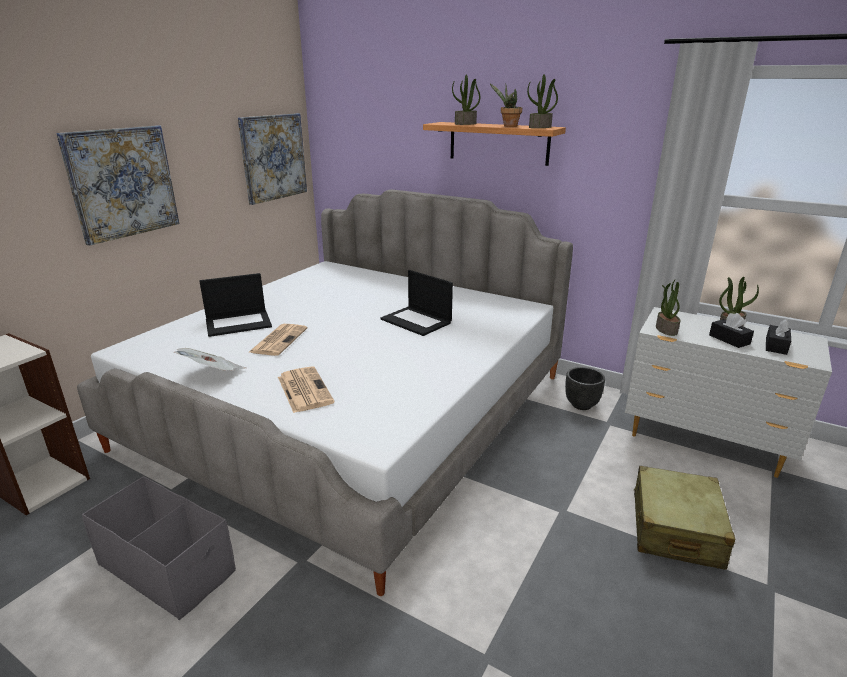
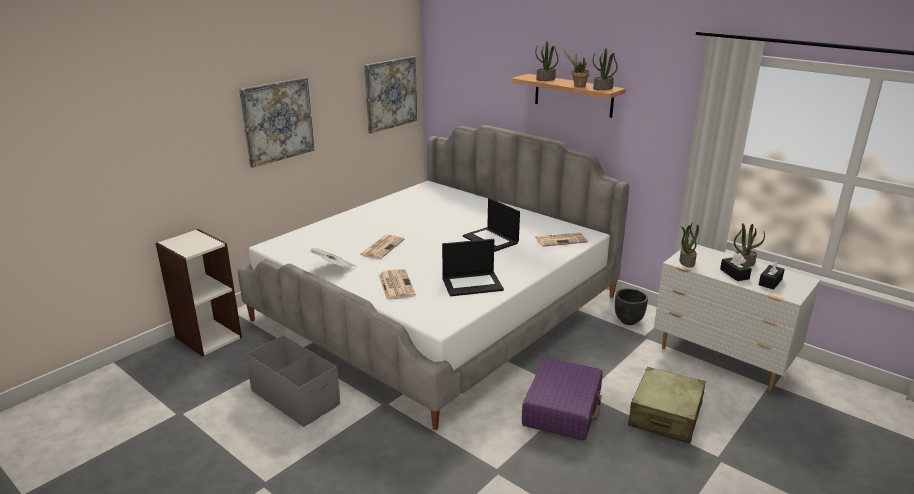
camera: 10 degrees right, 0 degrees up
(239, 323) = (353, 231): laptop -> laptop (472, 284)
(501, 315) = (561, 240): none -> newspaper
(545, 536) = (562, 409): none -> purple suitcase

